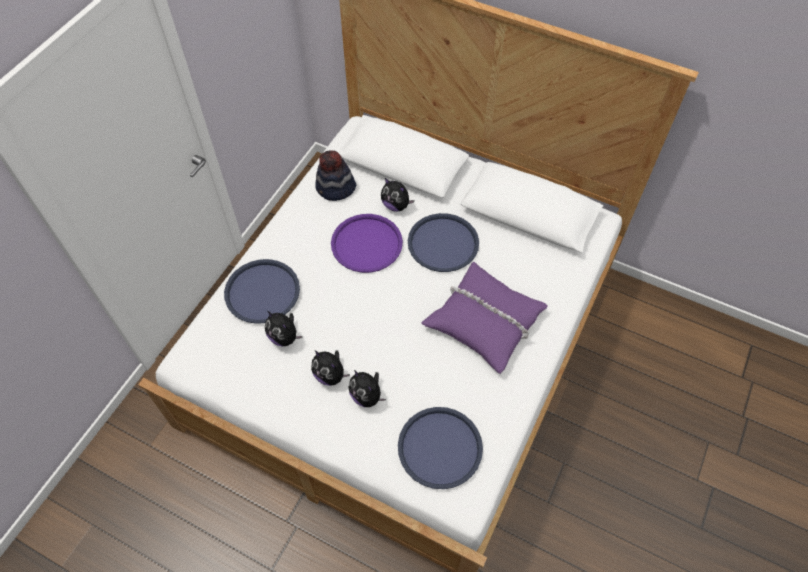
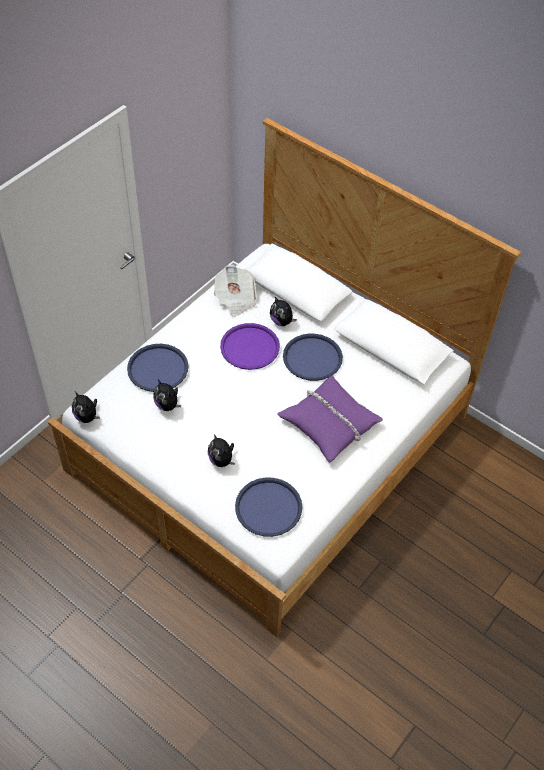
camera: 10 degrees right, 5 degrees down
(330, 375) = (197, 440): plush toy -> plush toy (87, 417)
(335, 188) = (235, 299): hat -> newspaper

